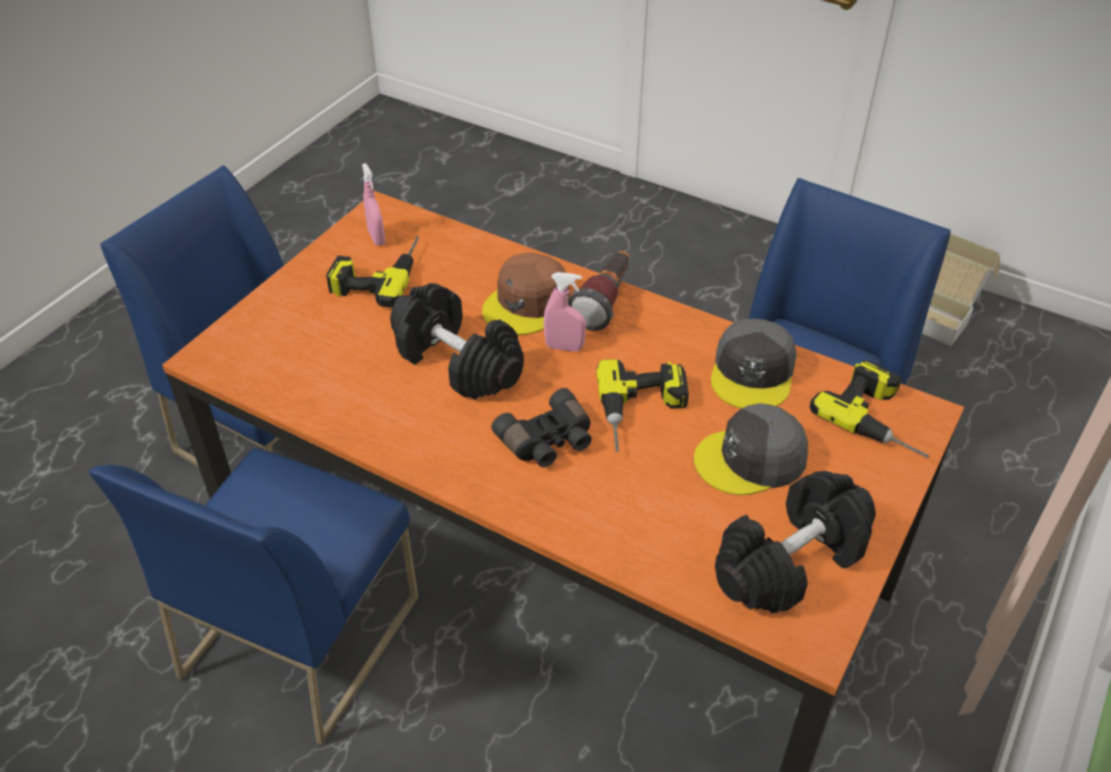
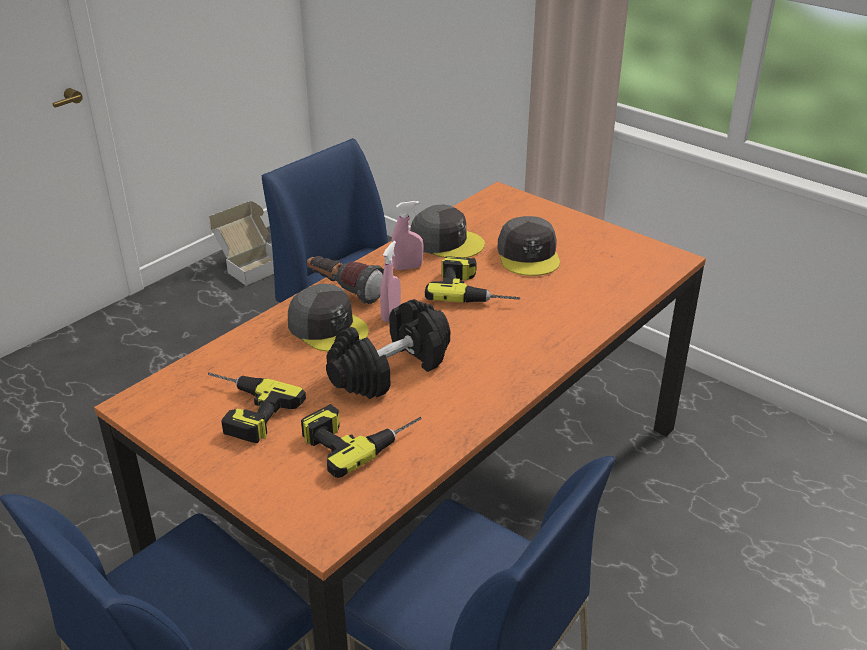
camera: 80 degrees left, 10 degrees down
(376, 238) = (182, 408): pink spray bottle -> pink spray bottle (407, 267)
(527, 303) = (328, 327): brown cap -> grey cap
(548, 441) = (495, 333): black binoculars -> none
(790, 562) = (616, 256): black dumbbell -> none
(881, 418) = (501, 207): power drill -> power drill (359, 436)

